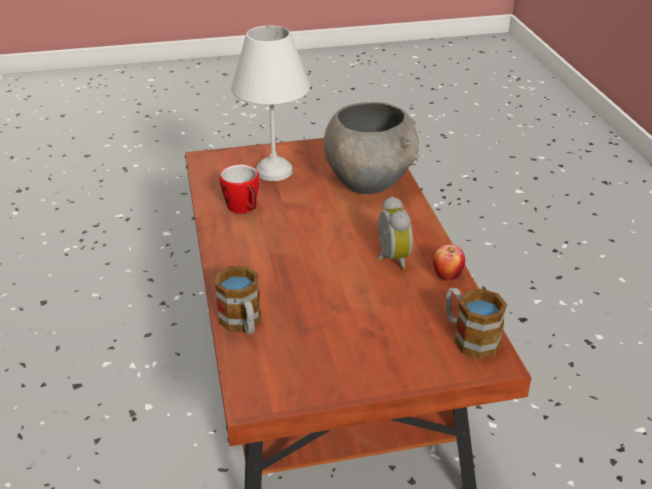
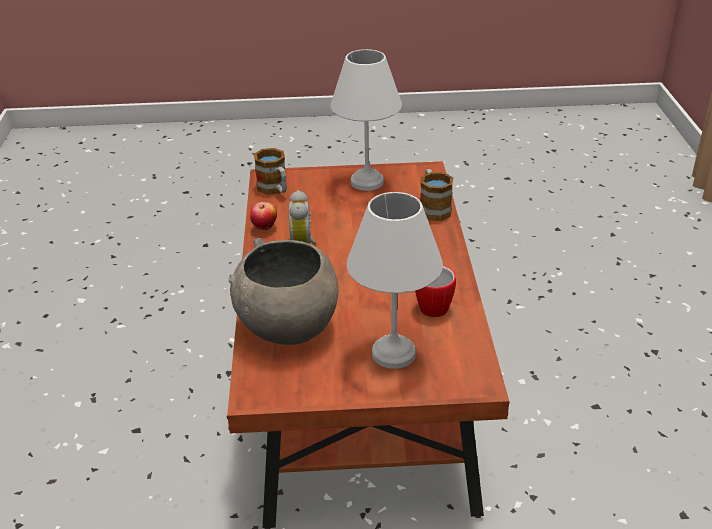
camera: 170 degrees left, 0 degrees up
(342, 362) = (366, 183): none -> white table lamp

